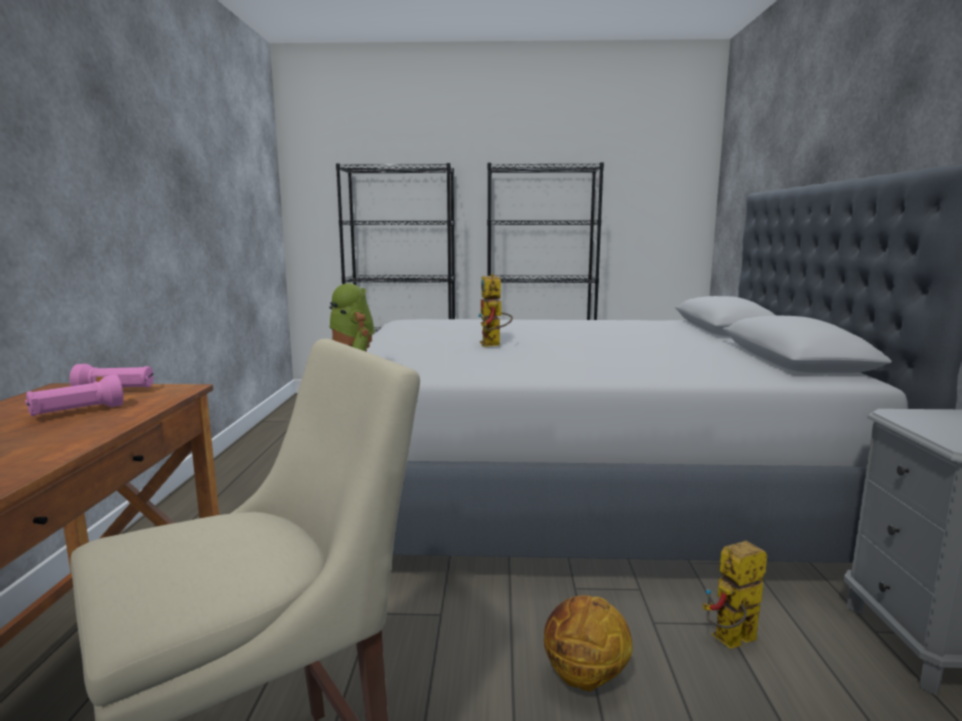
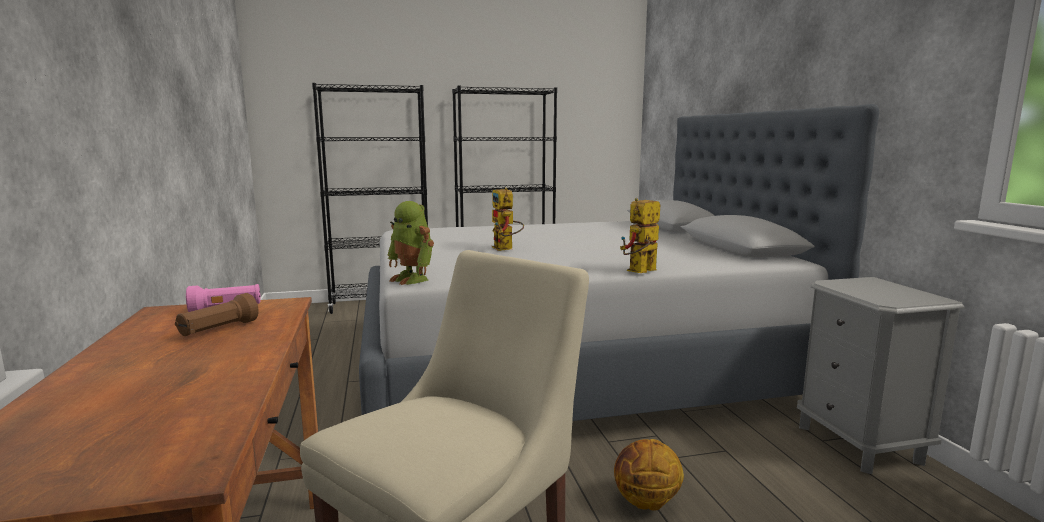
camera: 15 degrees left, 0 degrees up
(77, 412) = (218, 330): pink flashlight -> brown flashlight
(730, 642) = (734, 462): toy robot -> toy robot (639, 272)

